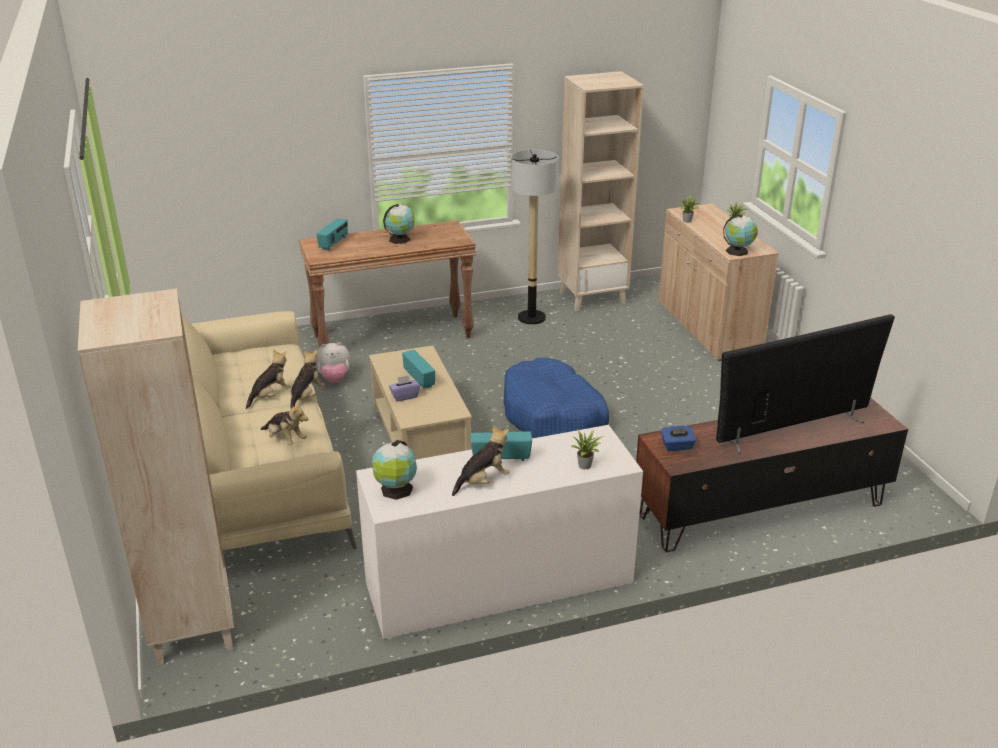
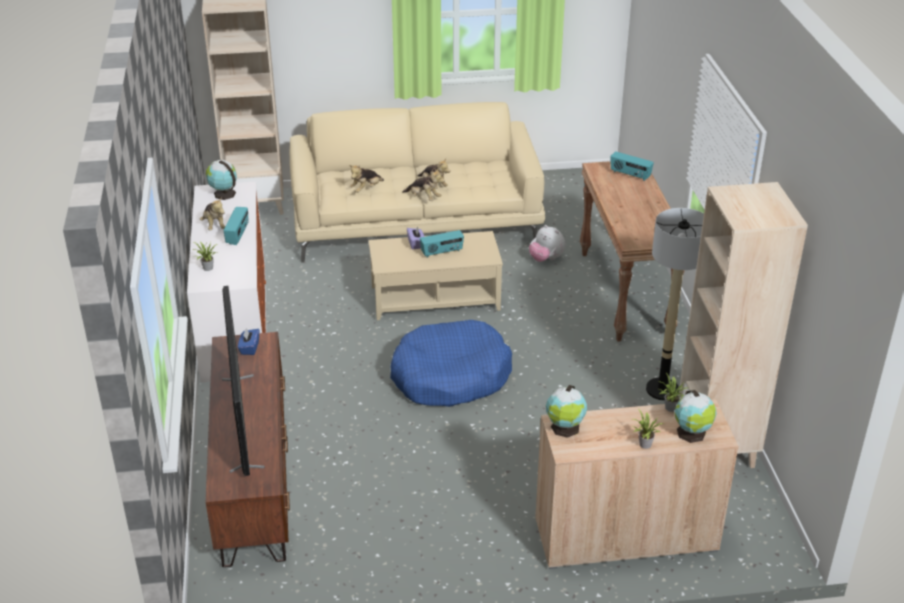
camera: 100 degrees right, 5 degrees up
(334, 379) = (546, 259): plush toy -> plush toy turned 45 degrees counterclockwise
(400, 239) = (637, 209): globe -> globe (692, 434)

